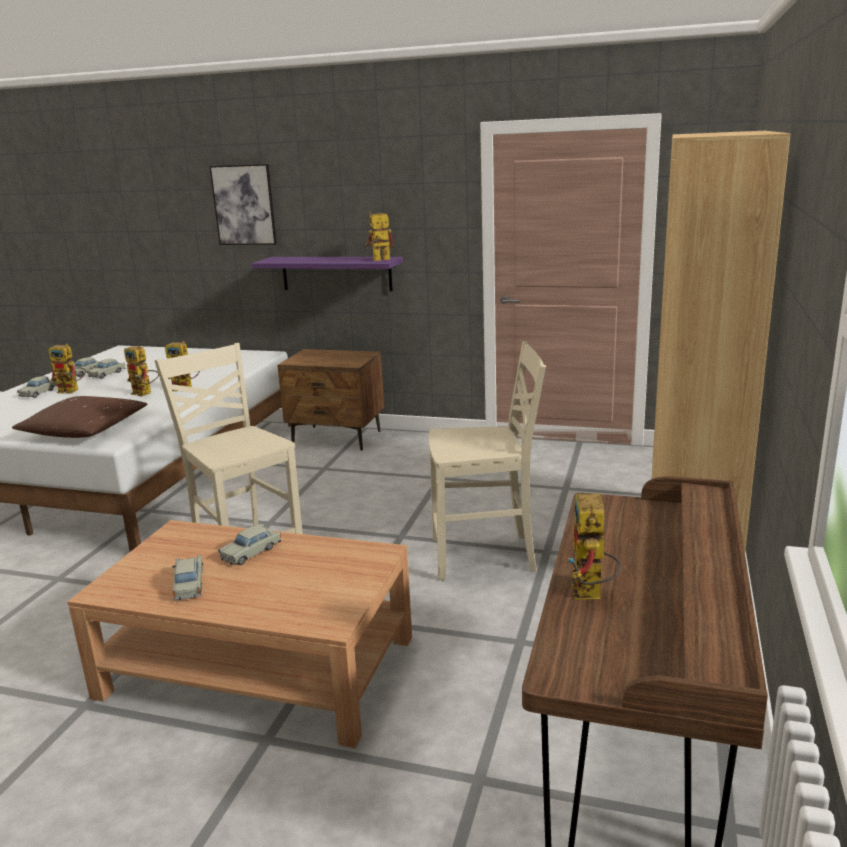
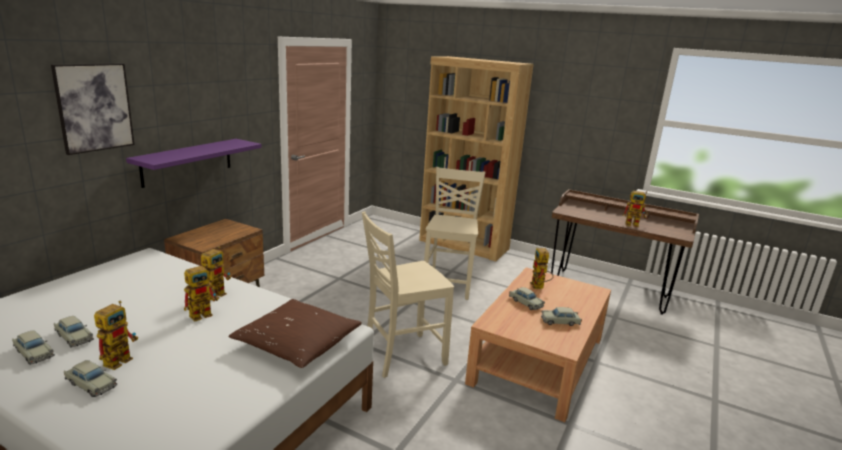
camera: 80 degrees left, 0 degrees up
(377, 260) = (241, 143): toy robot -> toy robot (539, 287)

